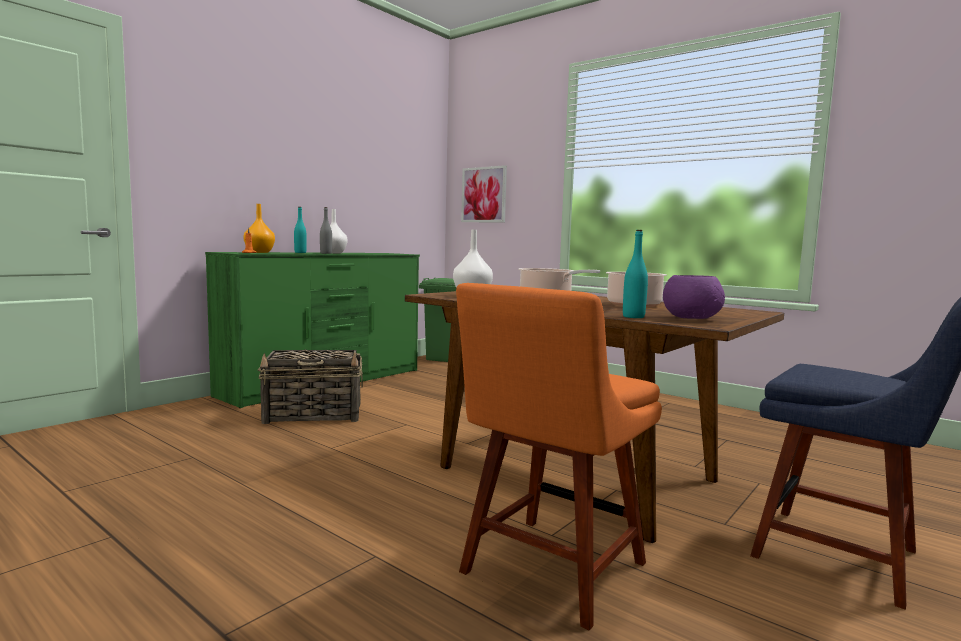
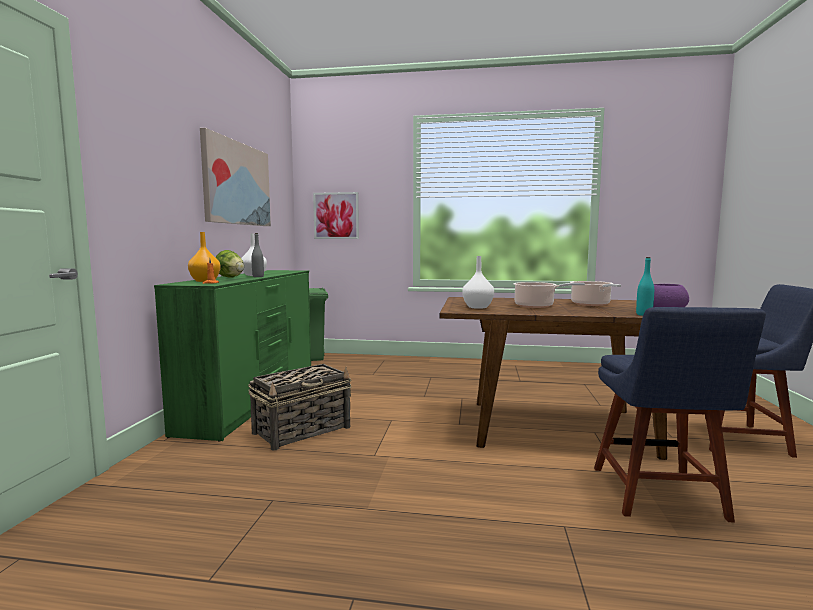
camera: 30 degrees left, 0 degrees up
(300, 252) = (230, 277): turquoise bottle -> lettuce
(341, 158) = (236, 183): none -> picture
(549, 571) = (659, 496): orange chair -> blue chair

